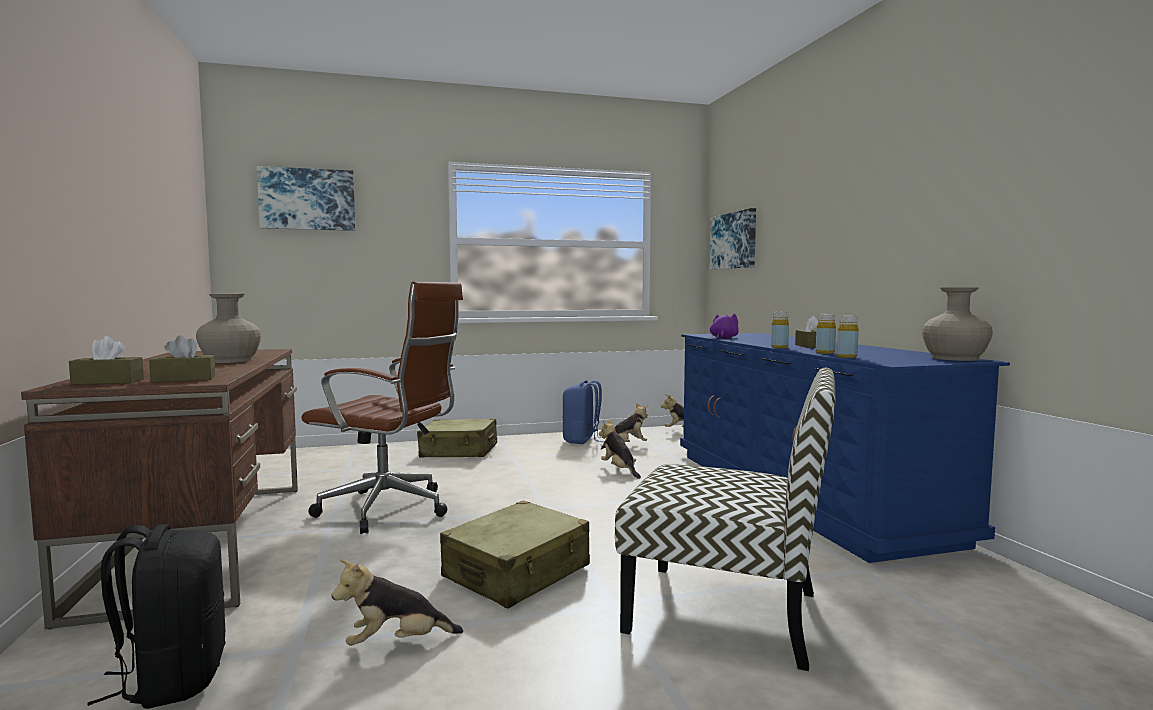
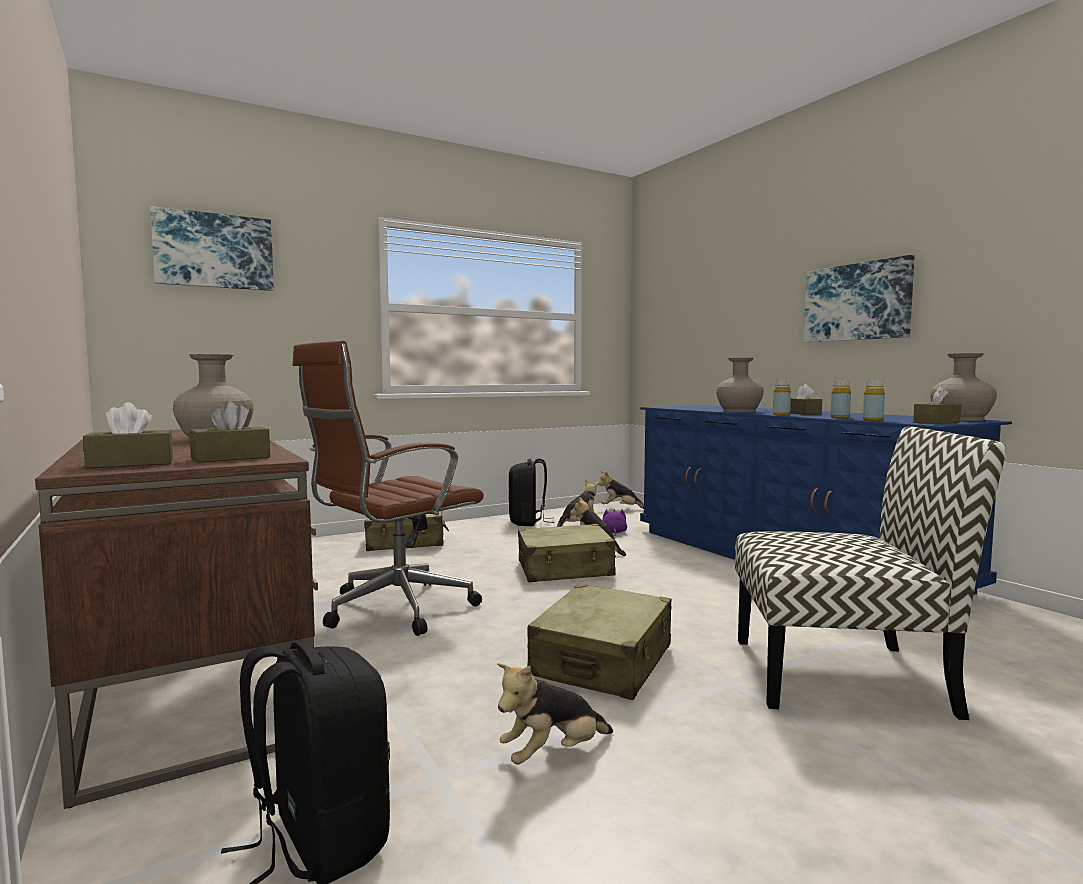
camera: 15 degrees left, 0 degrees up
(390, 510) = (392, 610): brown office chair -> brown office chair turned 135 degrees clockwise
(570, 487) = (565, 569): none -> beige suitcase
(582, 440) = (528, 522): blue backpack -> black backpack
(723, 338) = (696, 409): purple plush toy -> purple plush toy (613, 532)
(734, 241) = (670, 314): picture -> picture (857, 302)
(756, 341) = (739, 411): none -> beige vase
(905, 362) = (936, 422): none -> brown tissue box

